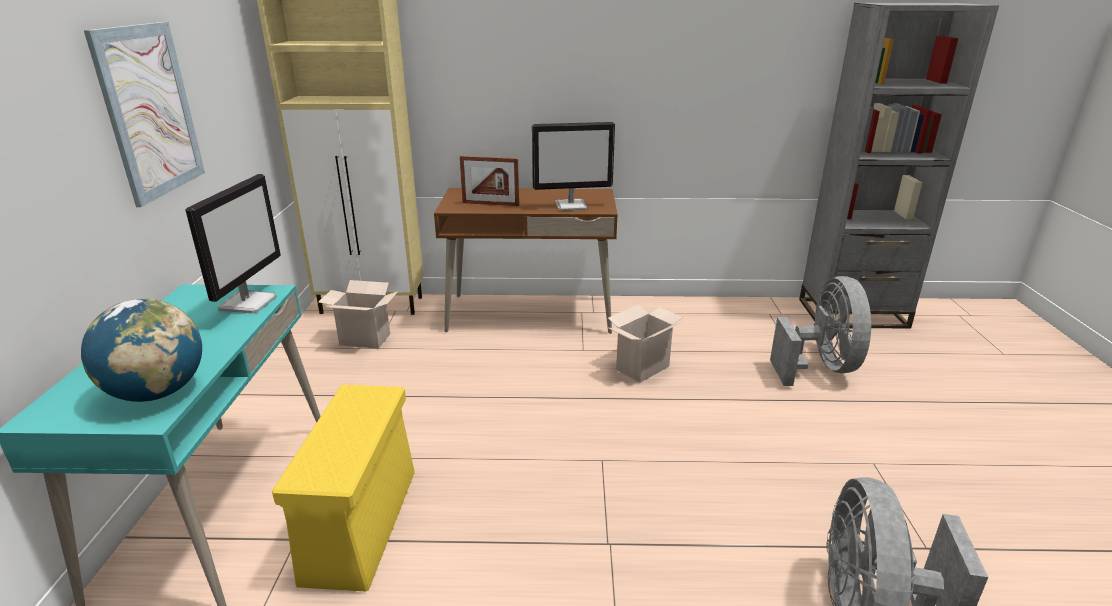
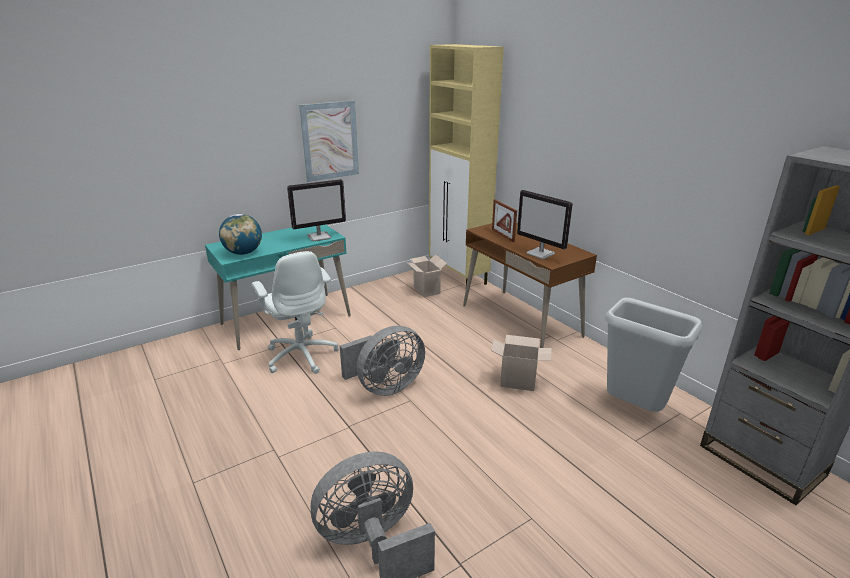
camera: 55 degrees right, 0 degrees up
(361, 526) = (301, 355): yellow storage box -> white office chair
(746, 331) = (632, 409): none -> grey trash can
(820, 367) = (632, 461): grey fan -> grey fan (385, 387)

